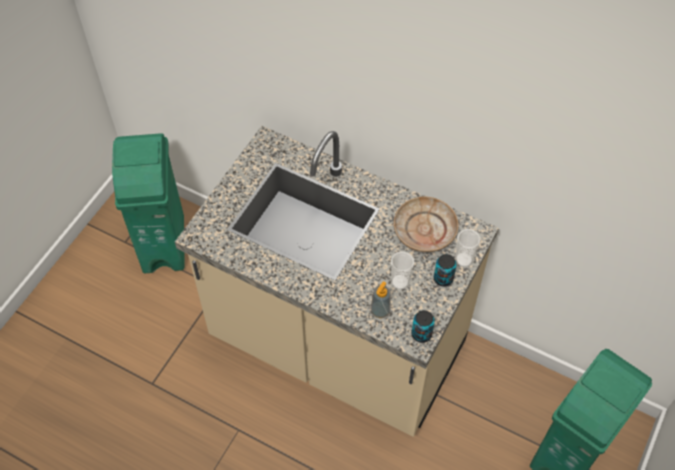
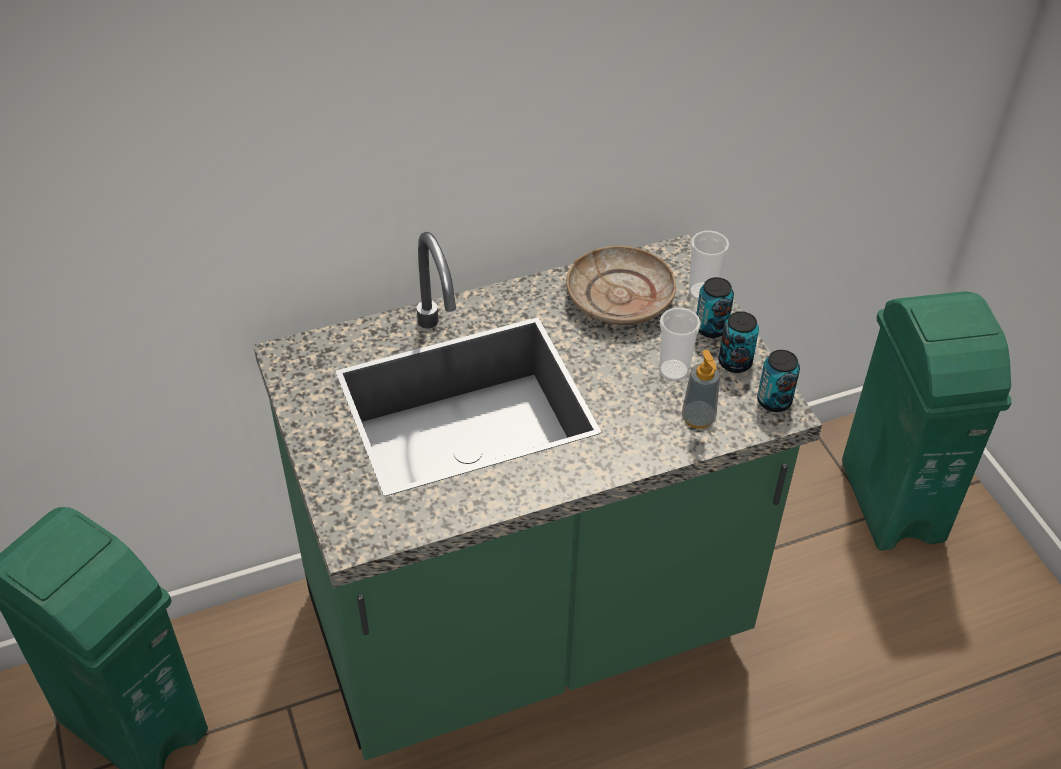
camera: 50 degrees left, 10 degrees down
(337, 345) = (526, 626): beige counter -> green counter
(430, 302) = (735, 362): none -> can

